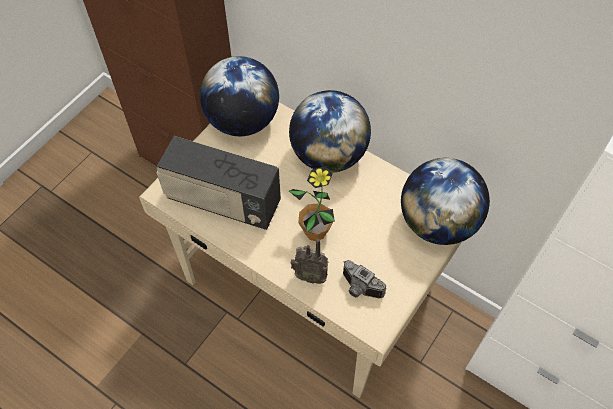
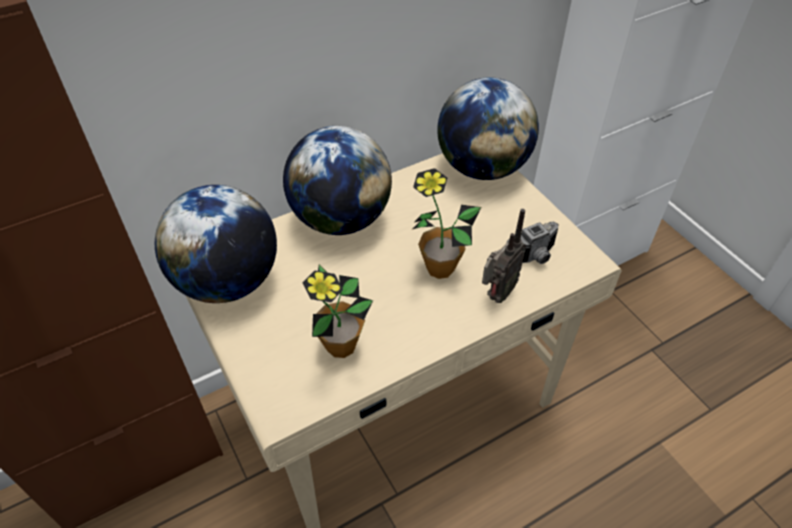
camera: 65 degrees left, 10 degrees down
(223, 202) = (341, 346): radio -> potted plant

